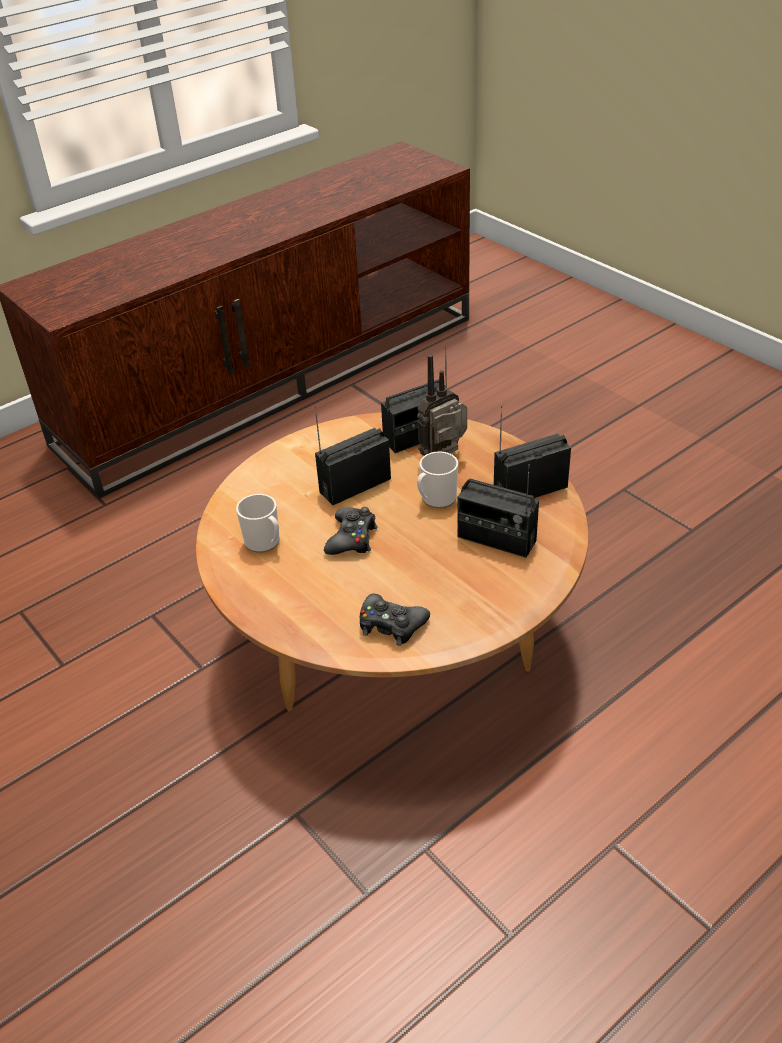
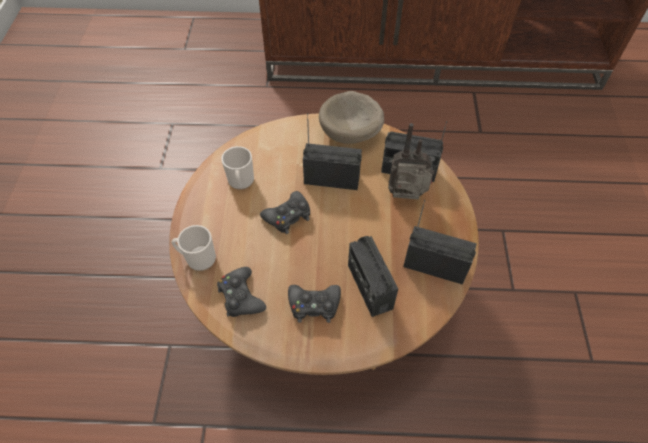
camera: 40 degrees right, 15 degrees up
(326, 440) = (351, 133): none -> beige bowl
(436, 499) = (367, 226): mug -> mug (198, 258)
(467, 584) = (314, 305): none -> black game controller

